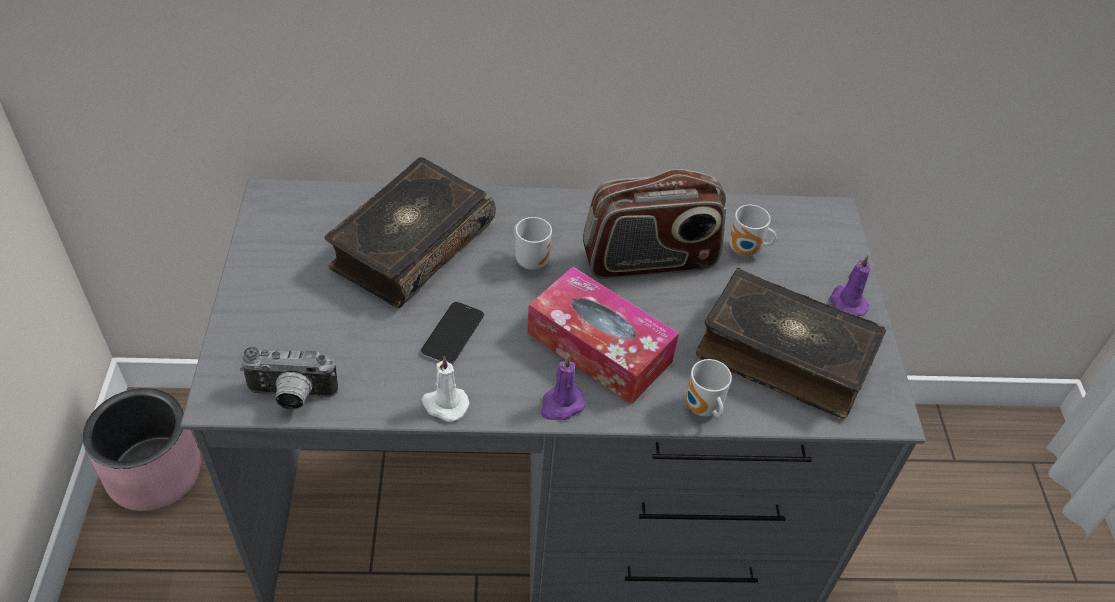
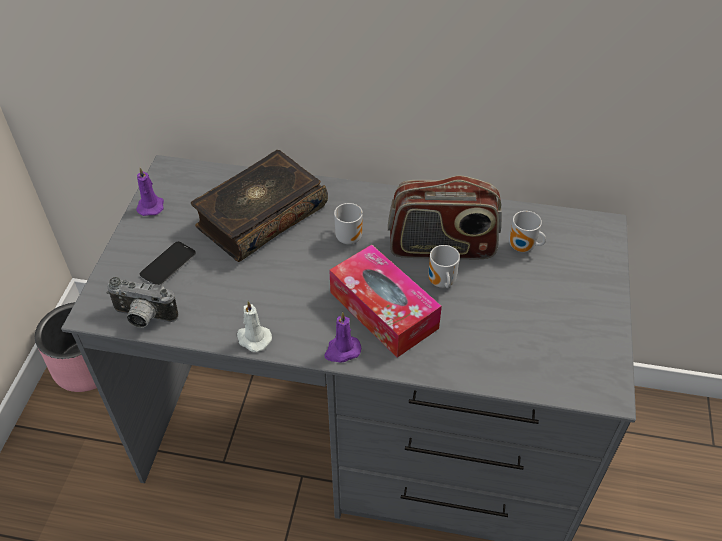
camera: 15 degrees right, 0 degrees up
(453, 334) = (274, 286): phone -> phone (168, 264)
(702, 409) = (453, 369): mug -> mug (440, 283)
(784, 355) = (532, 335): book -> none
(847, 302) = (597, 299): purple candle -> purple candle (151, 206)

